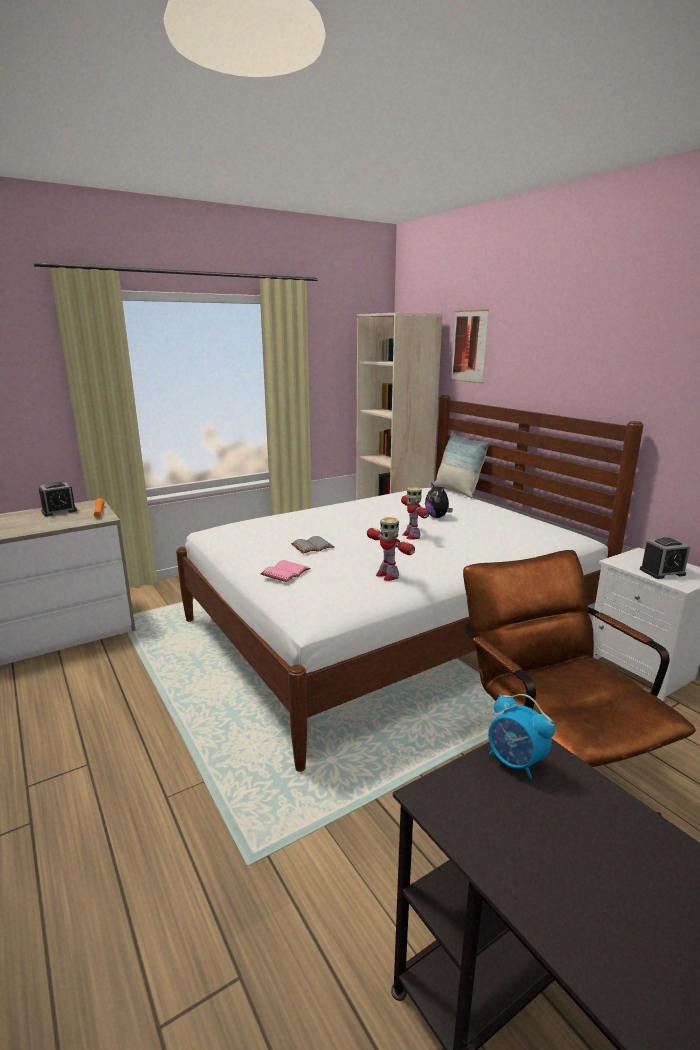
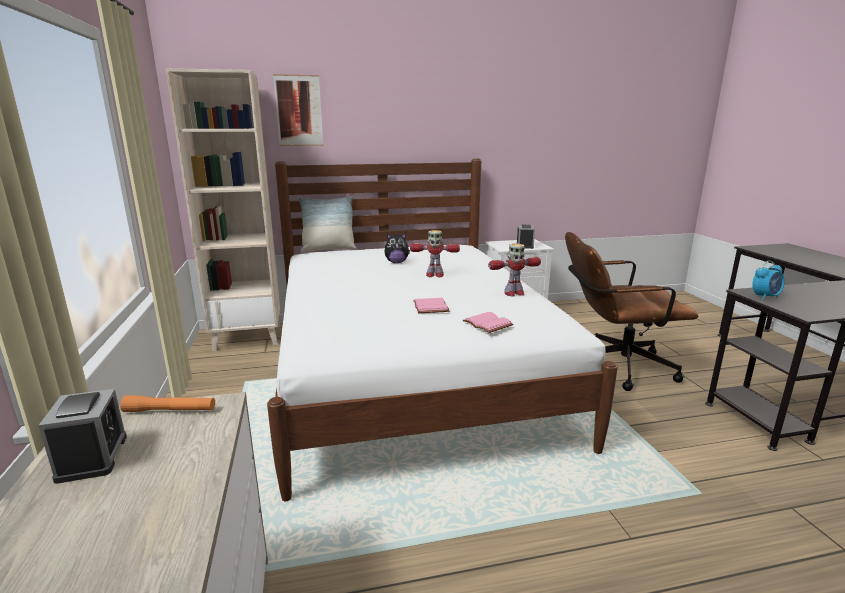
camera: 70 degrees left, 0 degrees up
(312, 547) = (432, 307): grey book -> pink book

